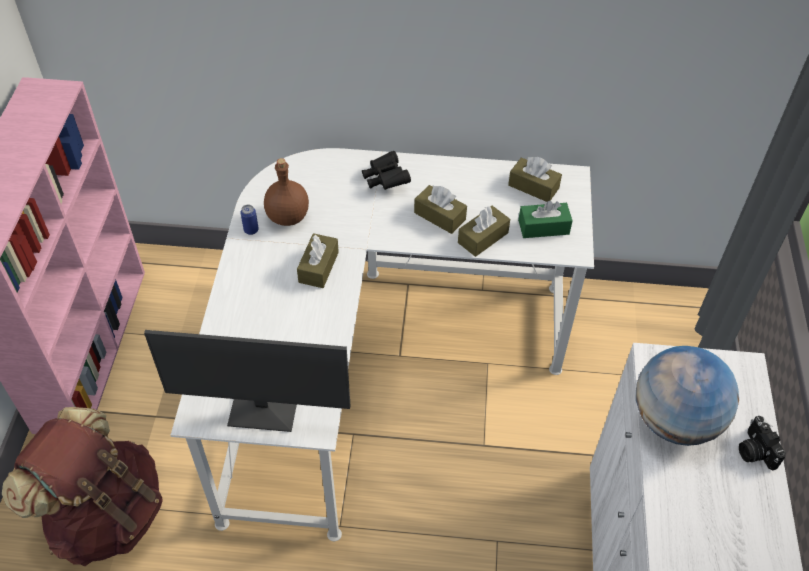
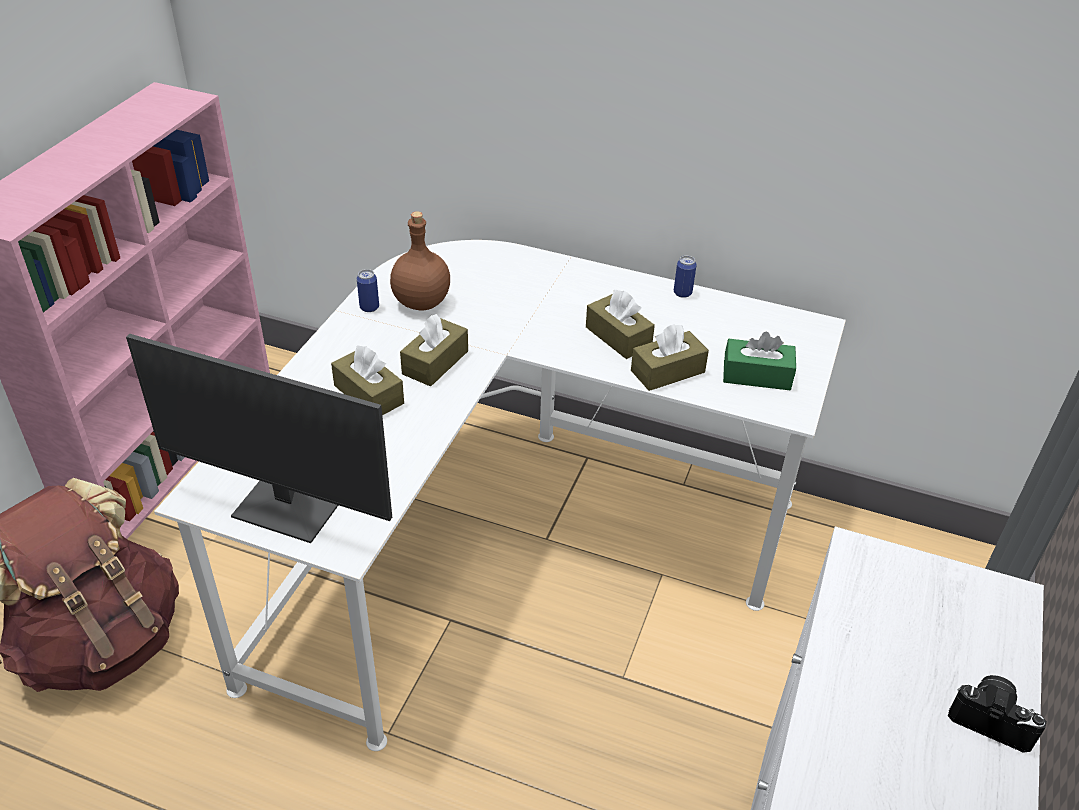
camera: 15 degrees right, 10 degrees down
(385, 179) = (563, 285): black binoculars -> none
(472, 167) = (682, 293): none -> can
(533, 187) = (758, 328): brown tissue box -> brown tissue box (369, 394)
(675, 421) = (870, 645): globe -> none
(754, 451) = (991, 720): camera -> camera turned 120 degrees clockwise

